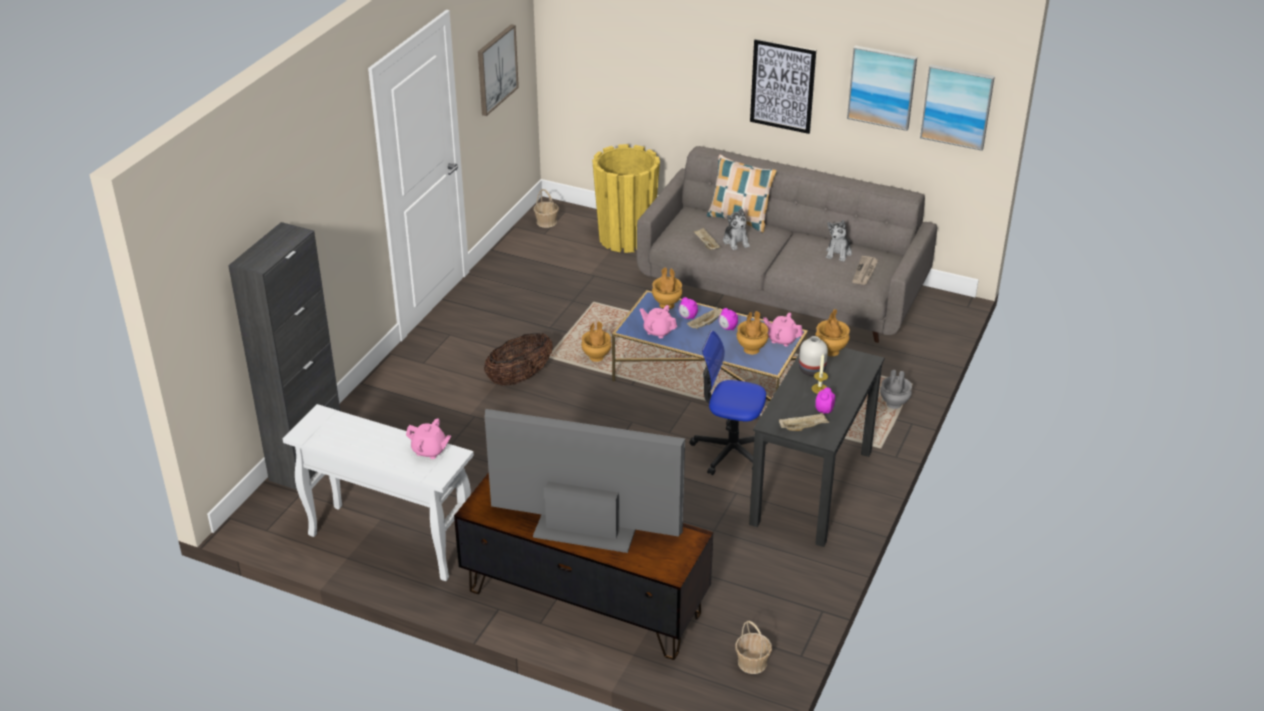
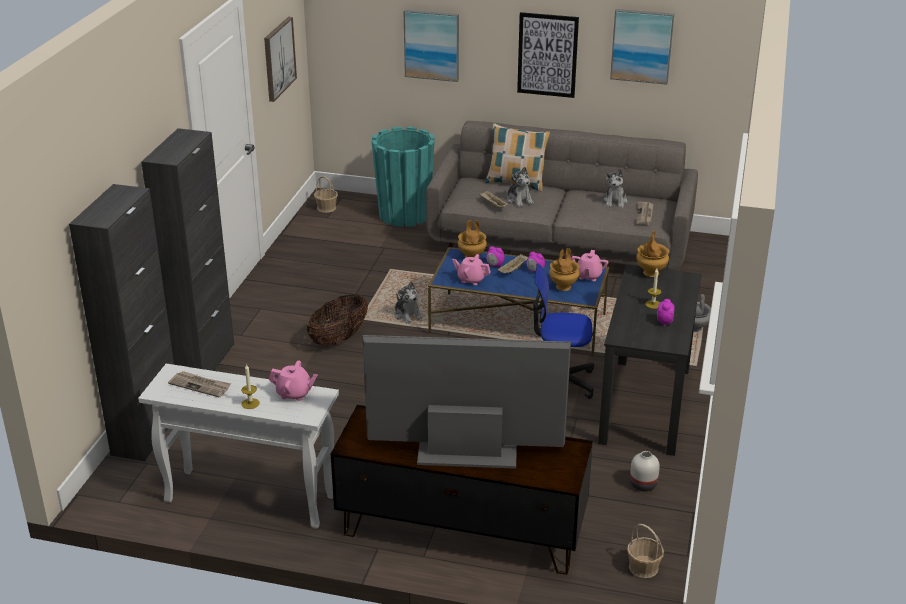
camera: 10 degrees left, 5 degrees down
(343, 432) = (200, 385): none -> newspaper
(380, 389) = (204, 362): none -> black cabinet
(385, 457) = (250, 403): none -> candle
(596, 357) = (407, 315): brown vase -> plush toy
(626, 238) = (404, 215): yellow planter -> turquoise planter
(782, 339) = (588, 276): pink teapot -> pink teapot turned 90 degrees counterclockwise
(803, 428) = (651, 338): beige tray -> none
(812, 369) = (640, 289): white vase -> white vase (643, 484)
(957, 106) = (712, 57): picture -> picture (432, 45)

